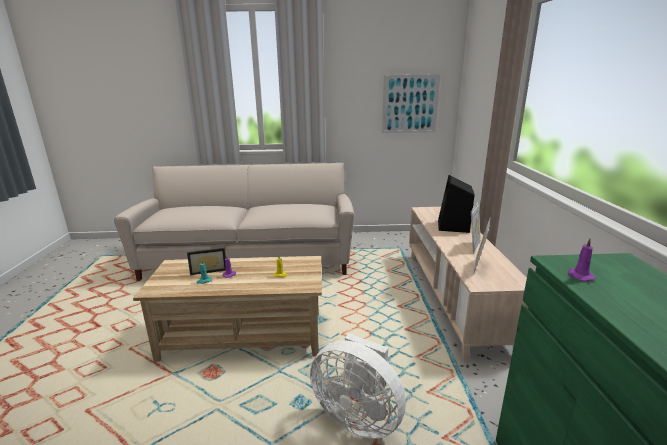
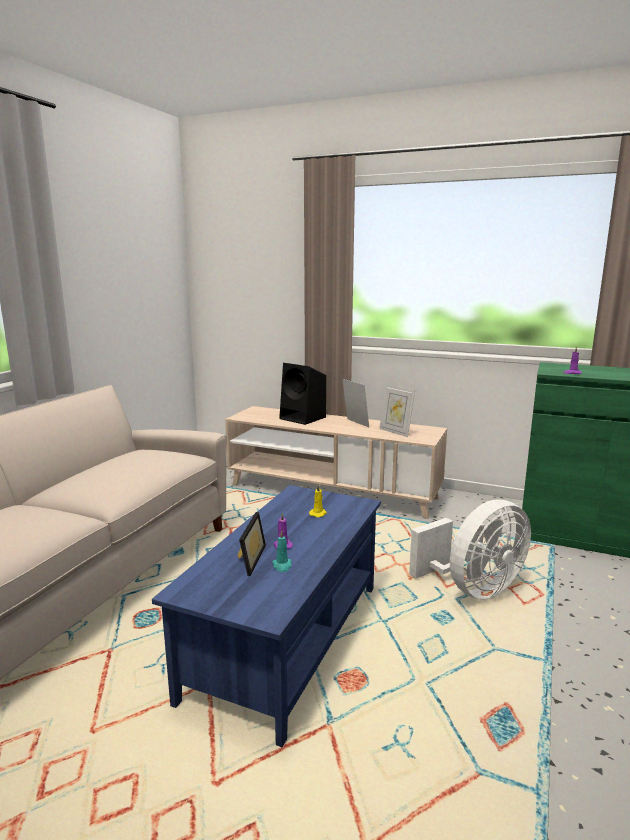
camera: 65 degrees left, 5 degrees down
(243, 336) = (286, 639): beige coffee table -> blue coffee table
(410, 104) = (149, 291): picture -> none

